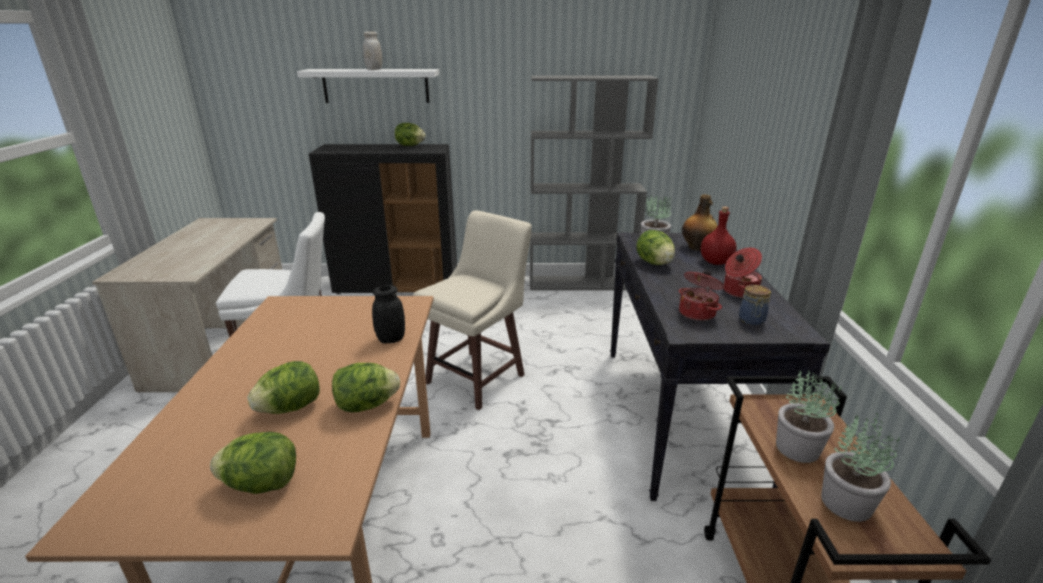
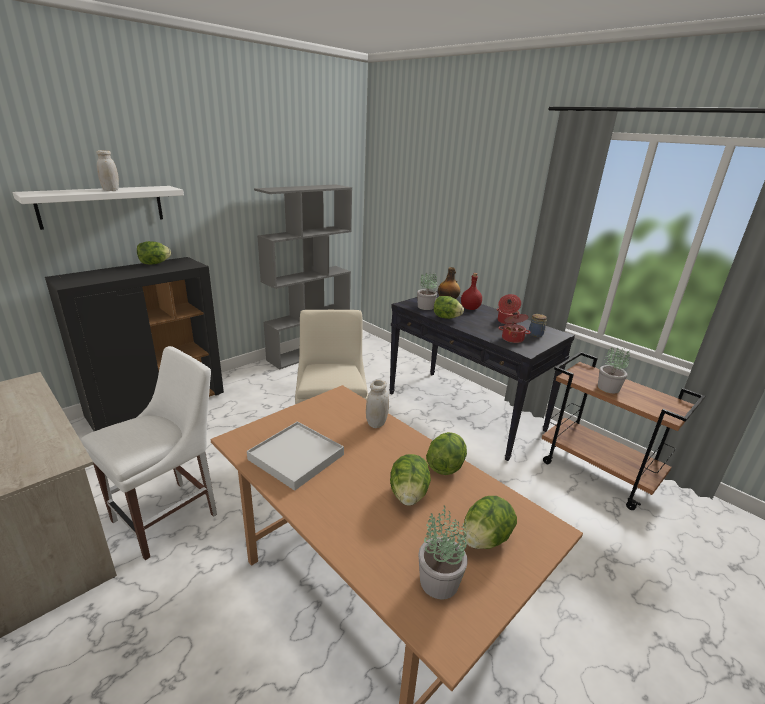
camera: 45 degrees left, 0 degrees up
(284, 334) = (296, 457): none -> white tray
(391, 339) = (376, 423): black jar -> white jar
(845, 502) = (647, 400): potted plant -> potted plant (438, 581)

